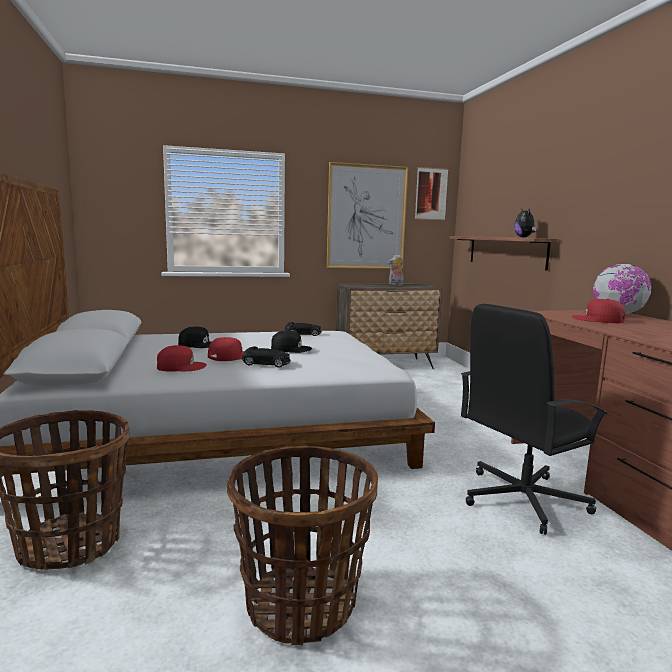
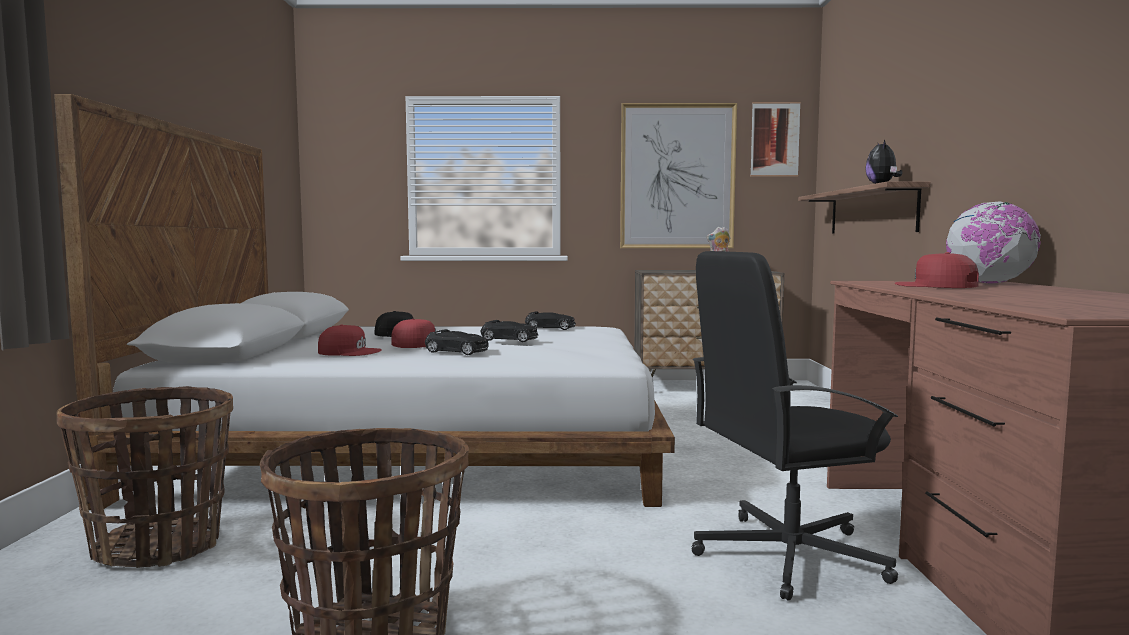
camera: 15 degrees right, 5 degrees down
(290, 348) = (510, 339): black cap -> black toy car

